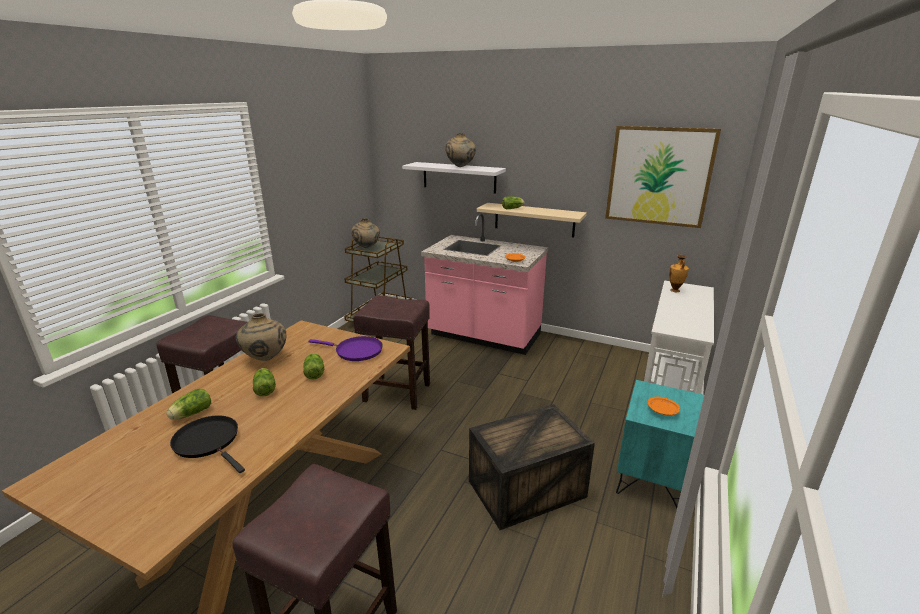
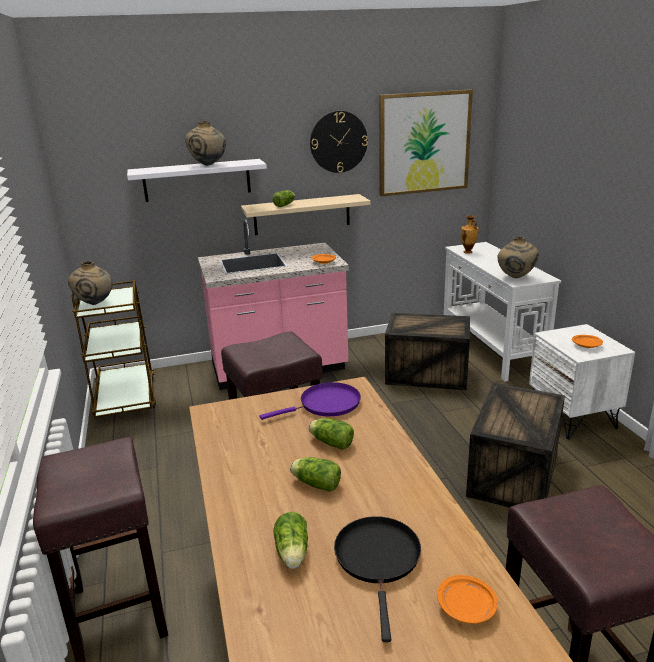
camera: 40 degrees left, 0 degrees up
(186, 493) = (467, 607): none -> orange plate
(209, 442) = (378, 559): black frying pan -> black frying pan turned 90 degrees clockwise
(265, 359) = (245, 460): beige vase -> beige vase (515, 278)
(573, 163) = (338, 142): none -> wall clock
(578, 385) = (425, 374): none -> crate
(652, 480) = (572, 417): turquoise nightstand -> white nightstand

